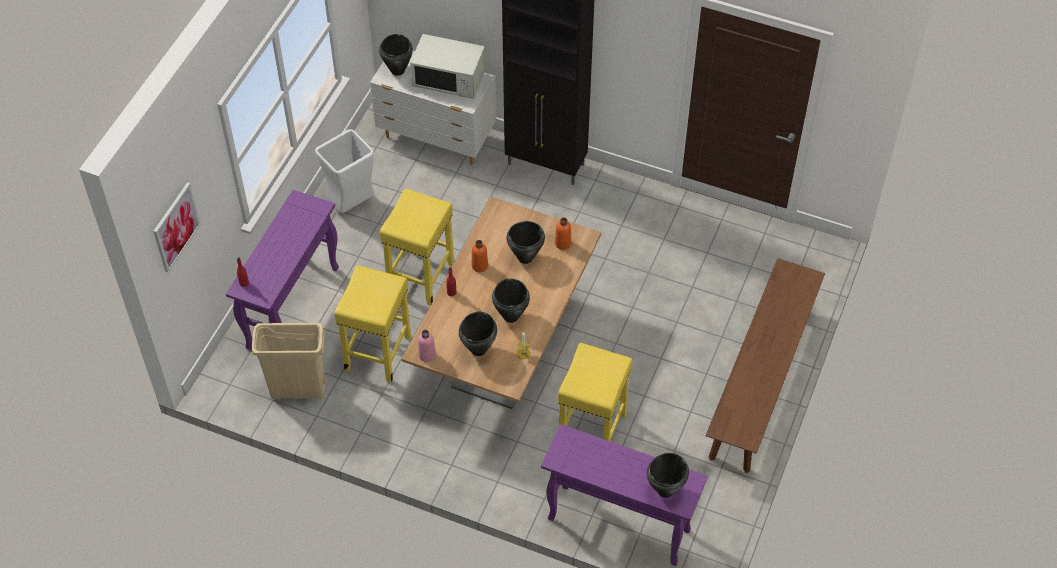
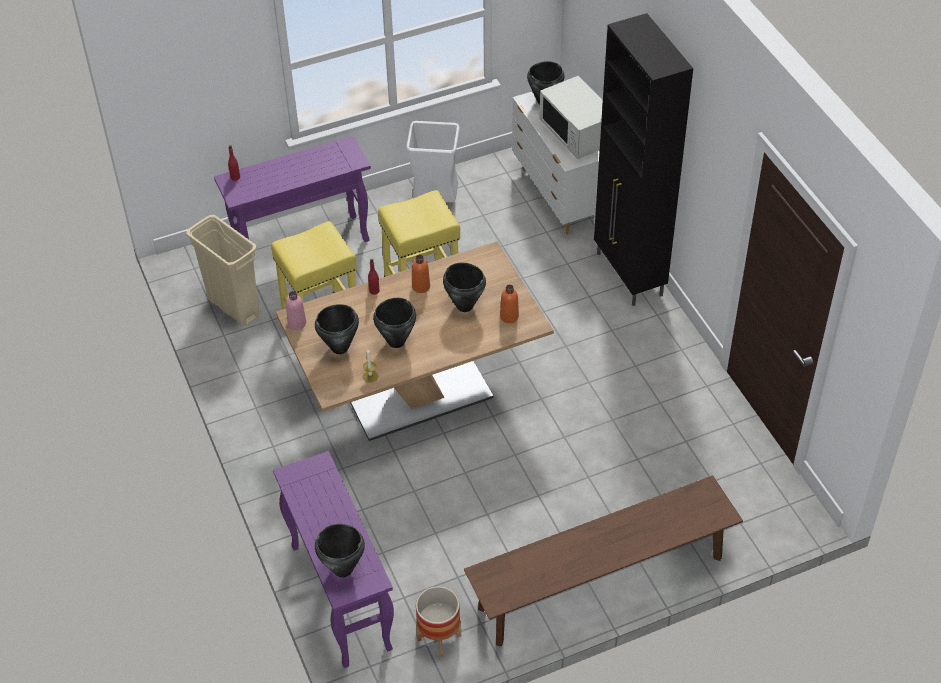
camera: 45 degrees right, 5 degrees down
(176, 227) = (174, 75): picture -> none
(592, 432) = (409, 508): yellow stool -> none
(707, 497) = (439, 637): none -> planter

